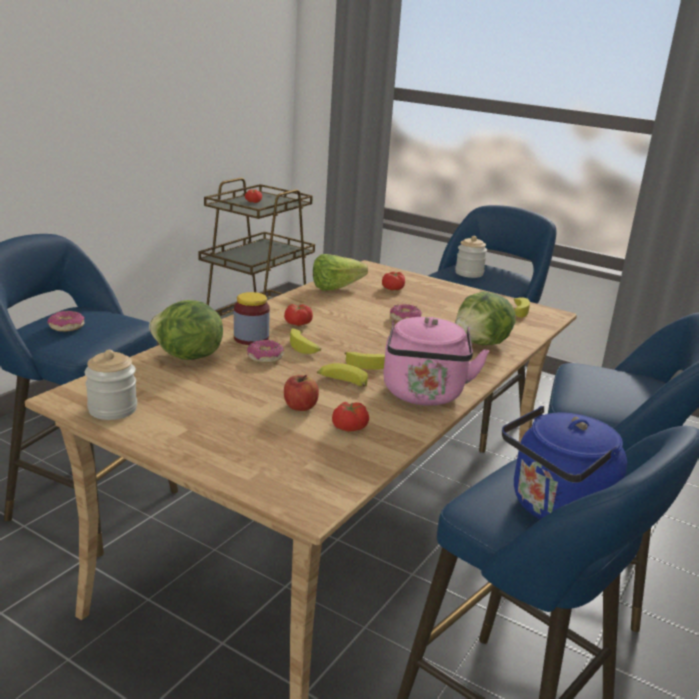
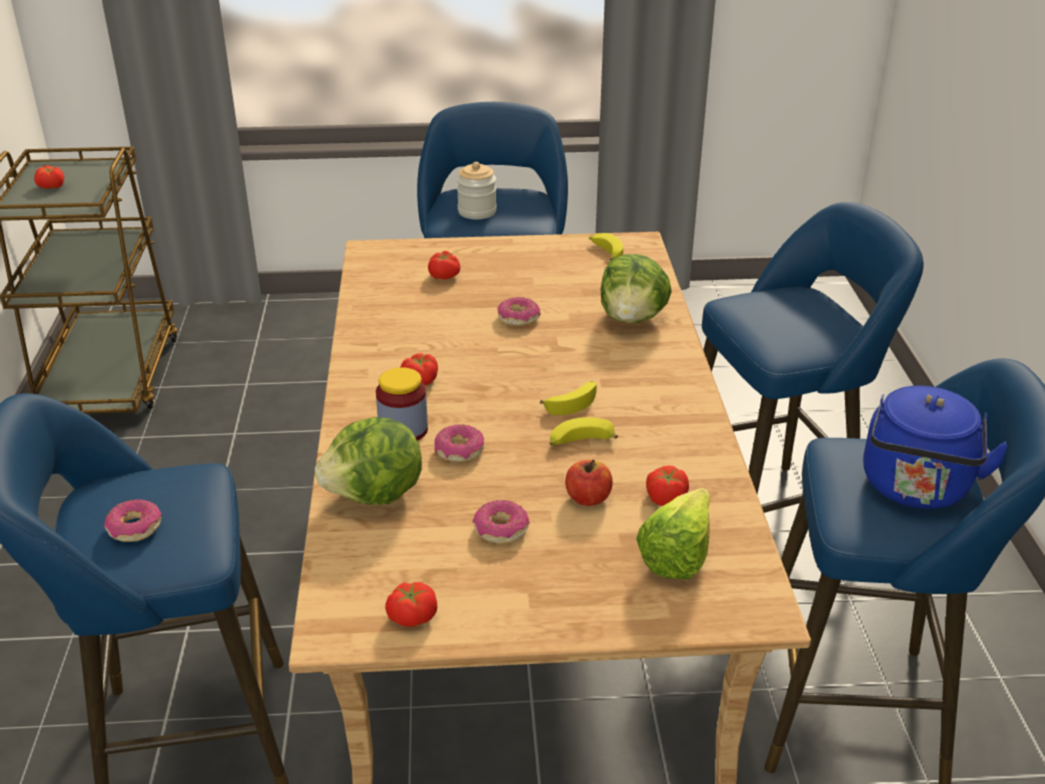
camera: 35 degrees left, 10 degrees up
(112, 409) = (411, 616): jar -> tomato
(225, 397) = (500, 529): none -> donut
(305, 347) = (478, 413): banana -> none
(341, 288) = (387, 301): lettuce -> lettuce (683, 551)
(424, 395) = (673, 418): pink kettle -> none

